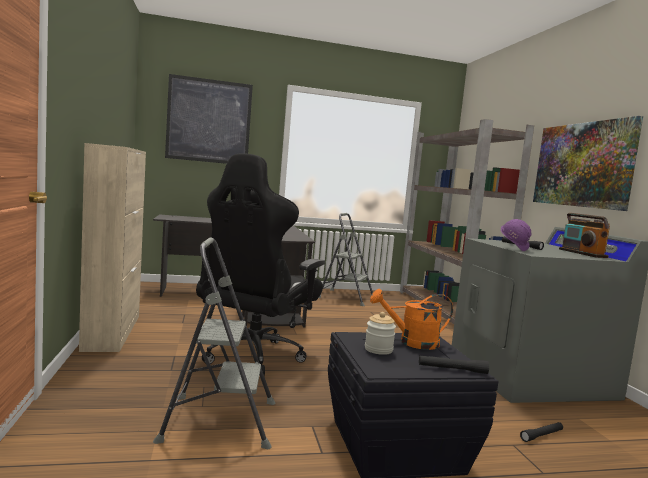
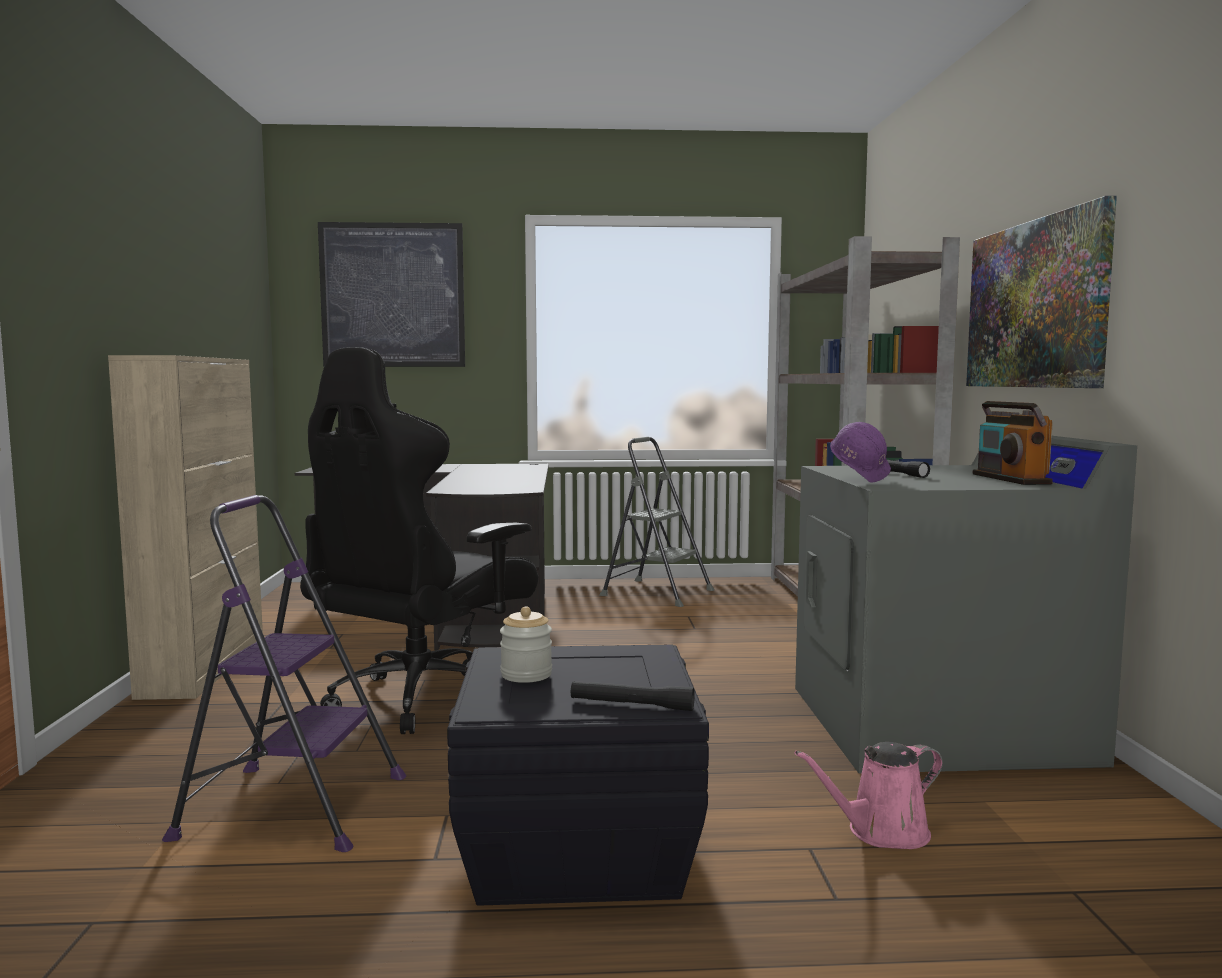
camera: 10 degrees right, 0 degrees up
(216, 419) = (287, 804): grey step ladder -> purple step ladder
(411, 342) = (605, 661): orange watering can -> none
(542, 435) = (881, 832): black flashlight -> pink watering can

